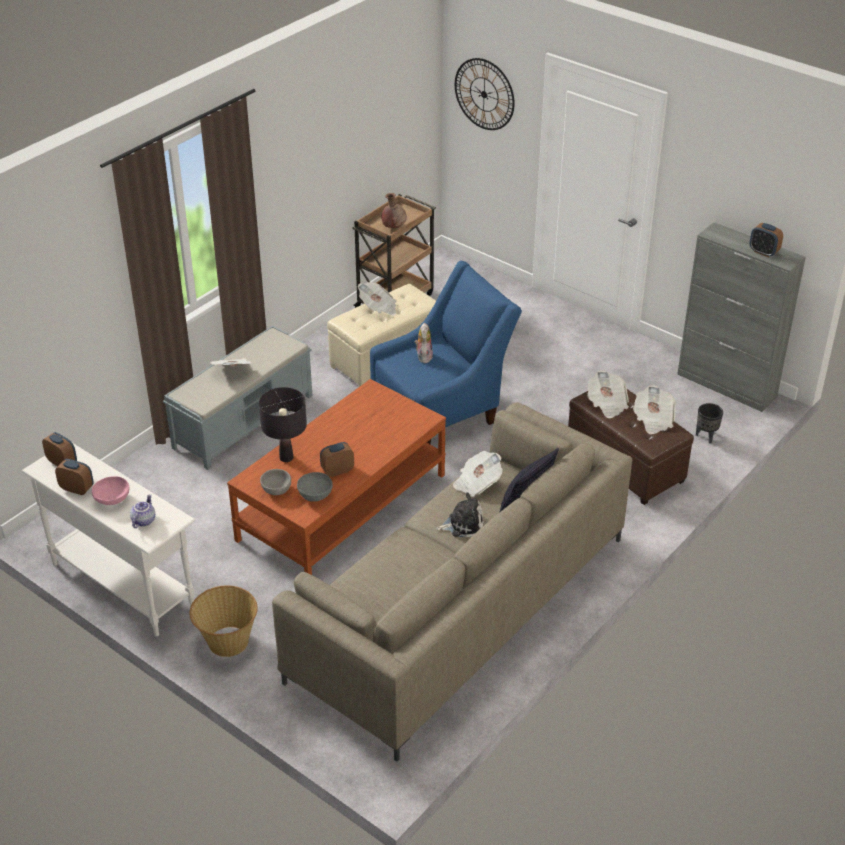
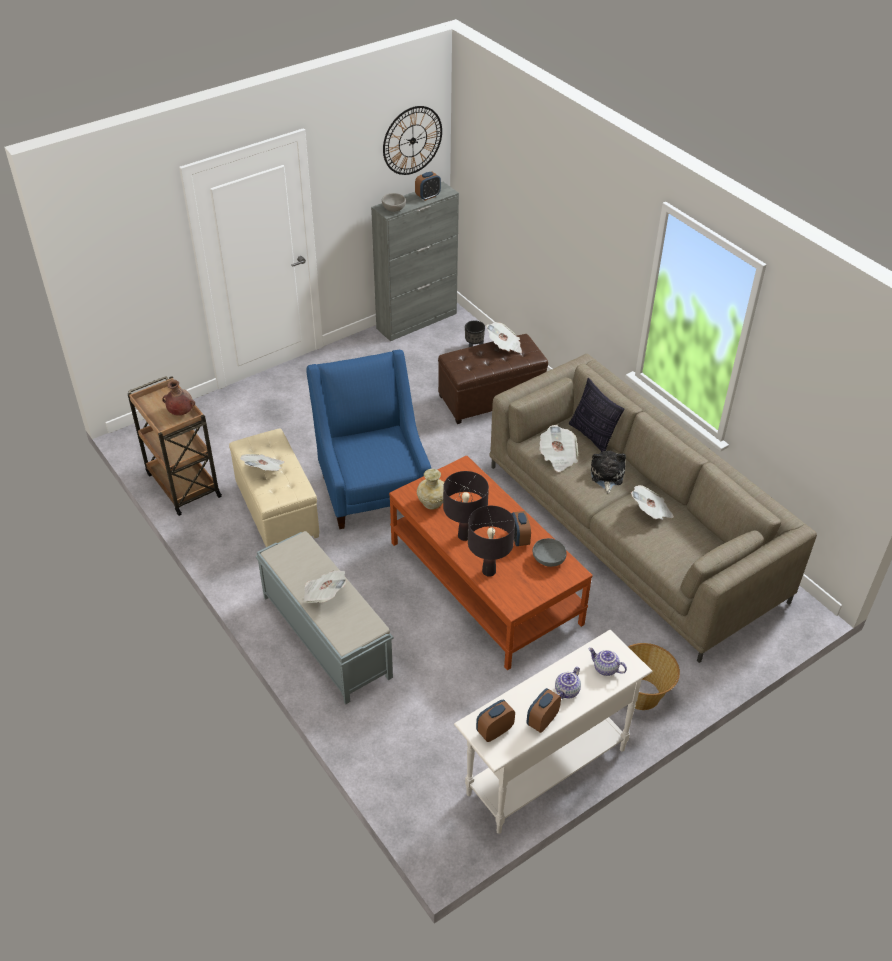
camera: 75 degrees left, 5 degrees up
(112, 500) = (567, 691): pink bowl -> teapot
(277, 489) = (533, 585): grey bowl -> grey bowl (393, 208)
(328, 434) = (464, 536): none -> black table lamp
(365, 407) = (432, 503): none -> beige vase
(423, 356) = (360, 455): plush toy -> none
(484, 94) = (121, 252): wall clock -> wall clock (412, 140)
(607, 404) = (475, 364): newspaper -> newspaper (651, 512)

